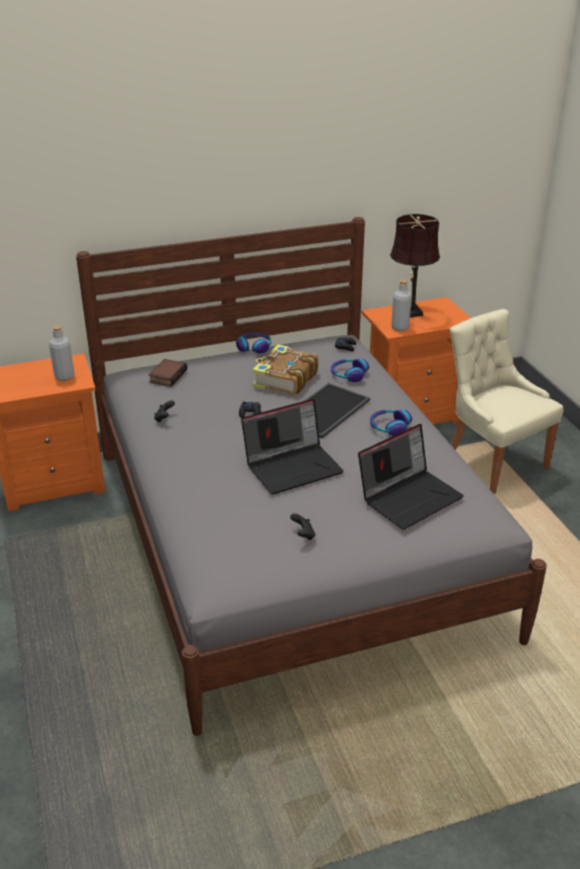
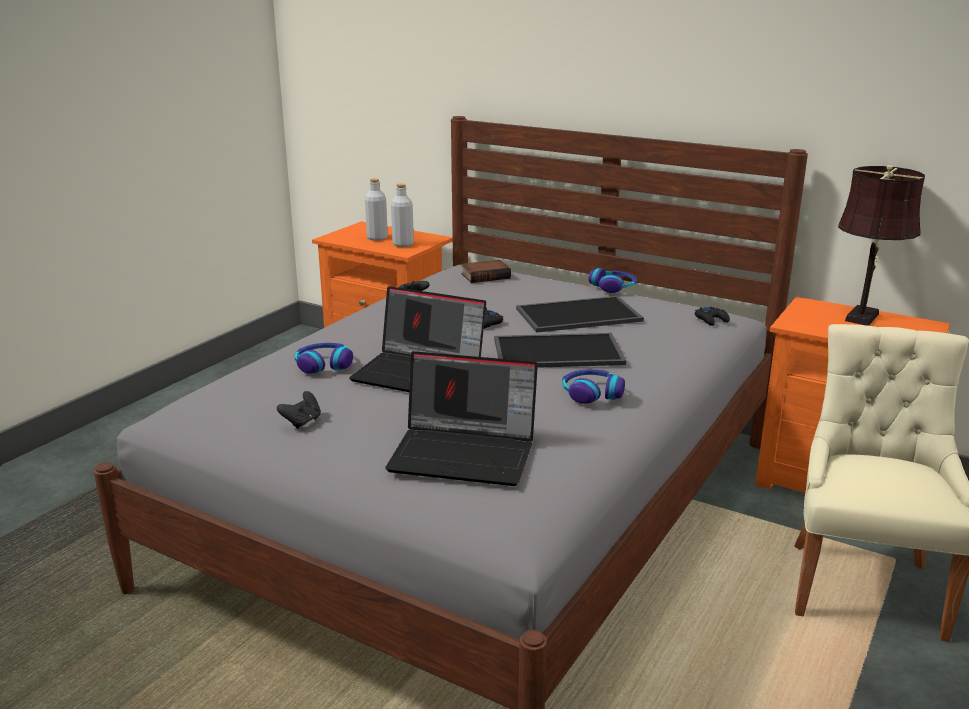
camera: 50 degrees right, 10 degrees down
(284, 379) = (578, 316): book -> tray
(348, 374) = (656, 339): headphones -> headphones (324, 364)
(400, 327) = (809, 324): grey bottle -> grey bottle (377, 238)

